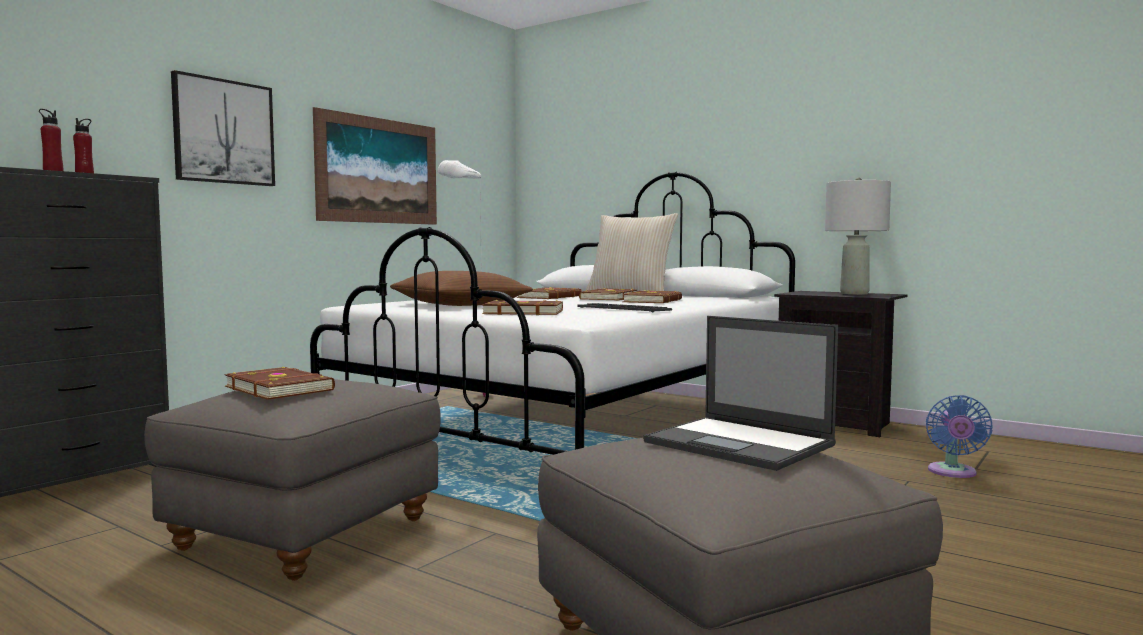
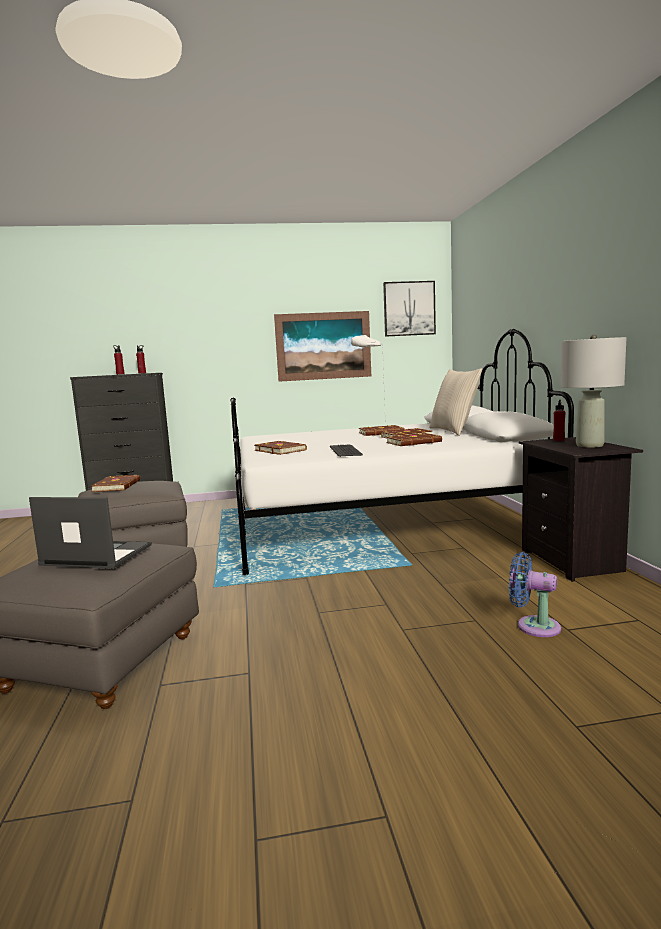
camera: 45 degrees right, 5 degrees up
(223, 132) = (219, 338): picture -> picture (409, 308)
(460, 304) = (296, 439): brown pillow -> none
(741, 444) = (95, 555): laptop -> laptop turned 105 degrees clockwise
(805, 292) = (558, 440): none -> red bottle
(952, 473) = (533, 626): blue fan -> blue fan turned 60 degrees clockwise

